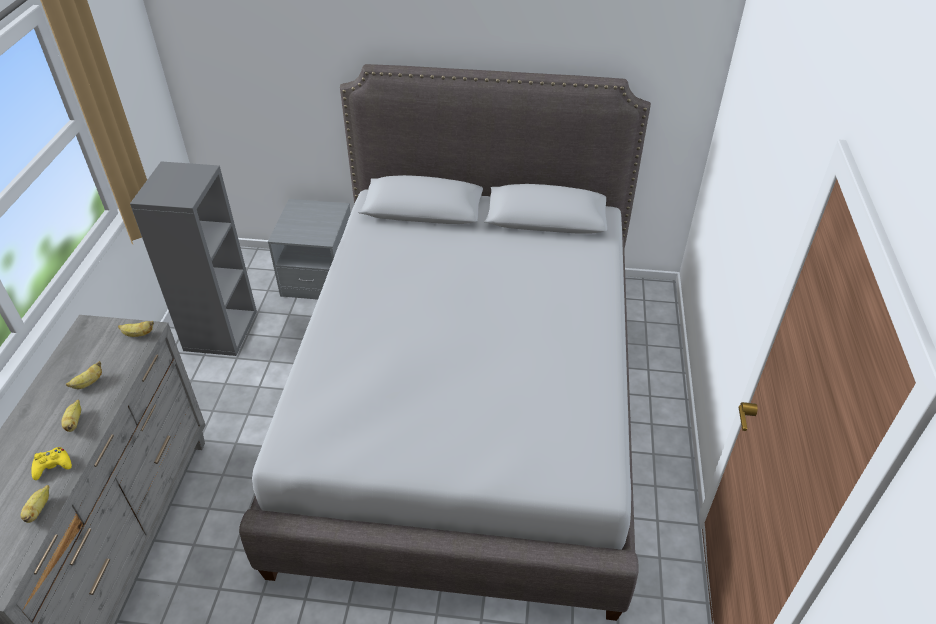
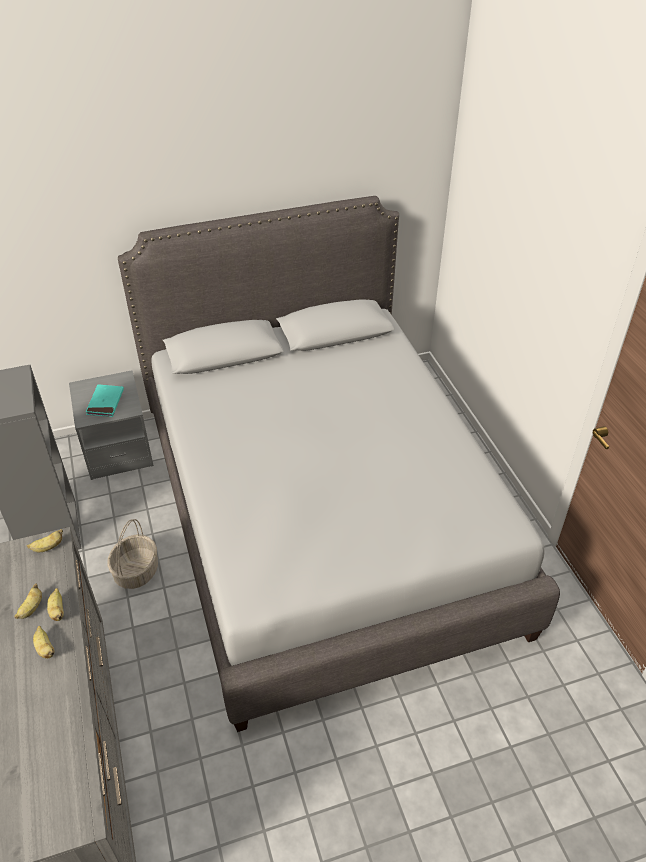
camera: 25 degrees left, 0 degrees up
(39, 510) = (71, 738): banana -> banana (57, 610)
(53, 466) = (54, 695): yellow game controller -> none
(269, 393) = (136, 571): none -> basket
(307, 226) = (105, 402): none -> turquoise book

